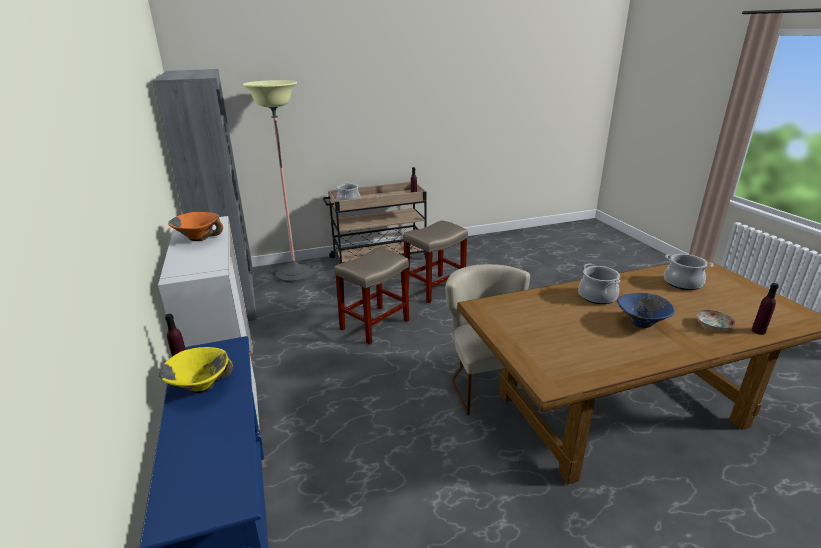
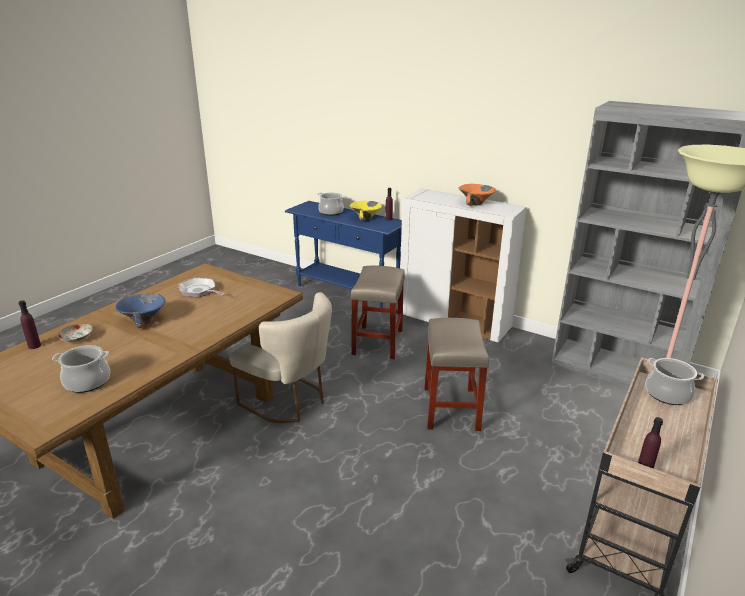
camera: 140 degrees right, 0 degrees up
(435, 288) = (467, 499): beige stool -> beige stool (378, 342)
(568, 342) = (200, 291): none -> frying pan
(597, 296) = (185, 333): cooking pot -> cooking pot (331, 212)

